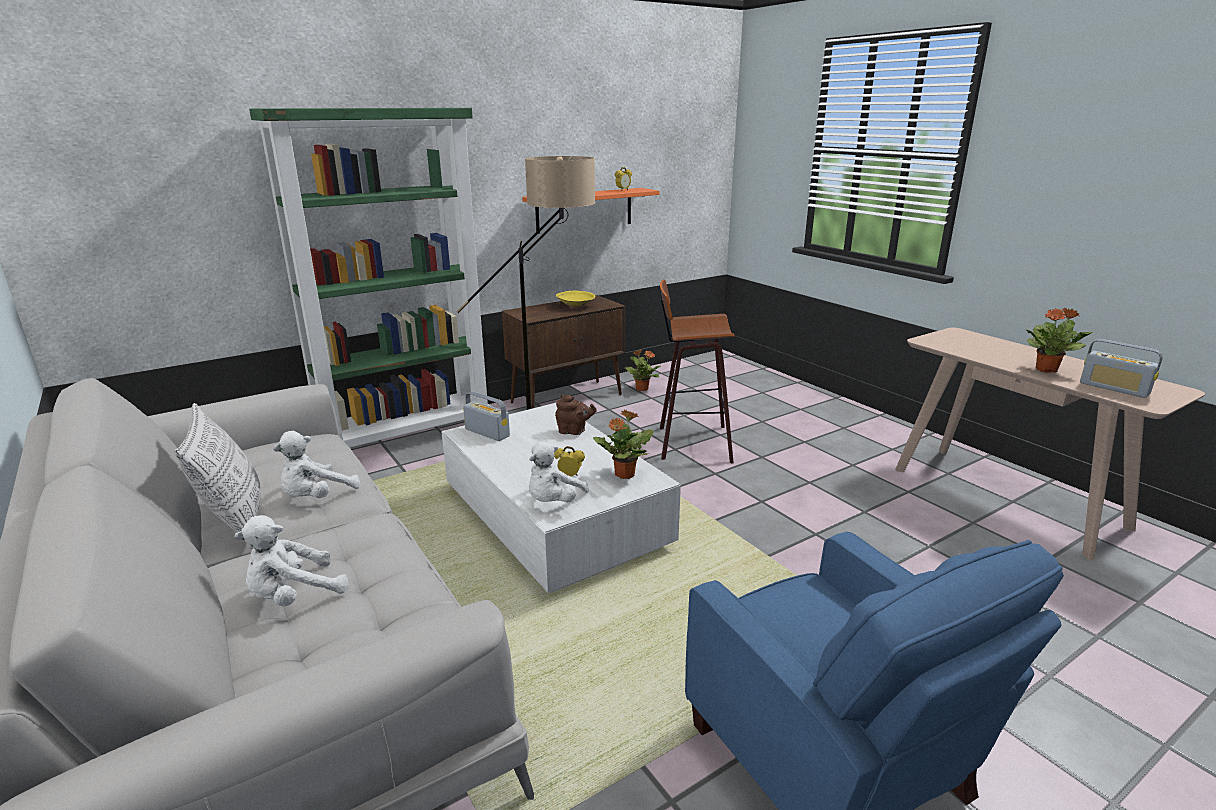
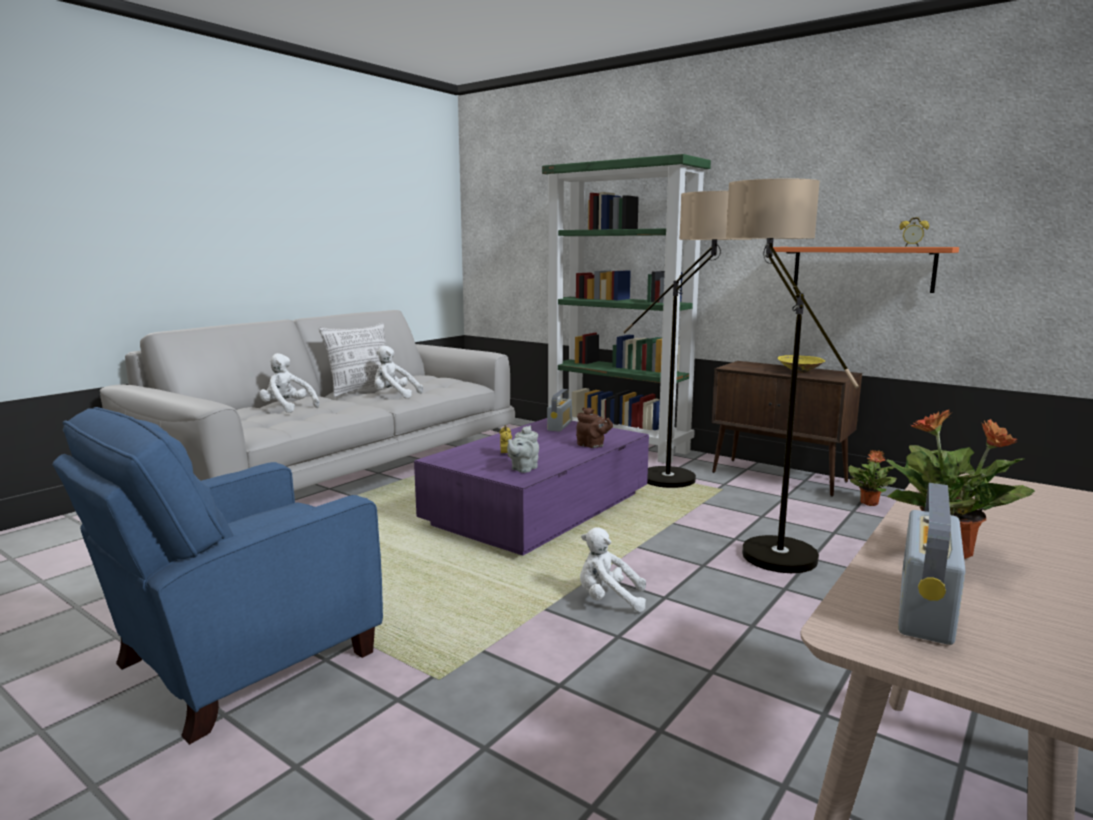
camera: 70 degrees right, 10 degrees down
(553, 502) = (459, 456): white plush toy -> white plush toy (608, 600)
(553, 518) = (539, 510): white coffee table -> purple coffee table
(574, 431) = (592, 446): brown teapot -> brown teapot turned 45 degrees counterclockwise
(624, 475) = (523, 469): potted plant -> grey teapot
(691, 443) = (762, 545): stool -> floor lamp

